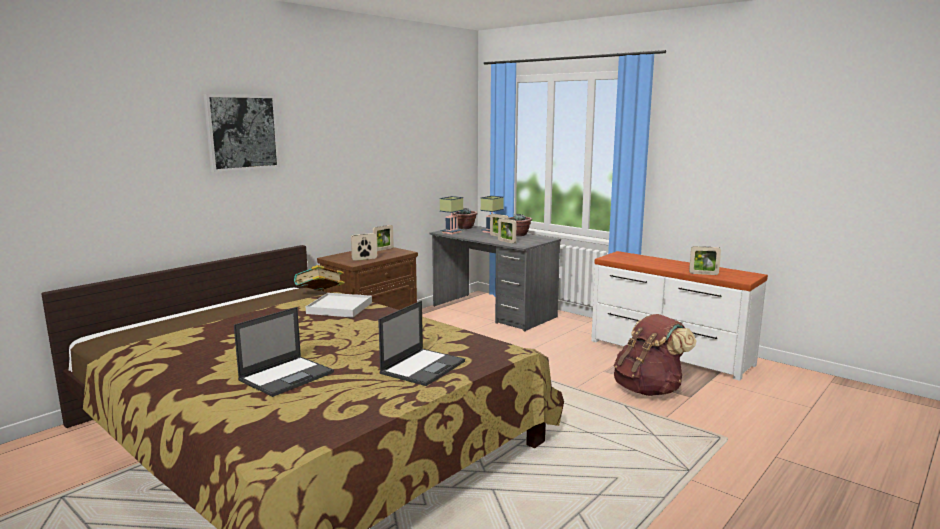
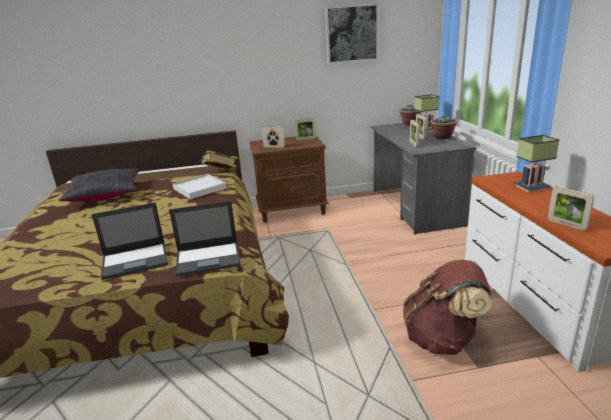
camera: 40 degrees right, 10 degrees up
(217, 335) = (105, 195): none -> black pillow
(242, 132) = (177, 40): picture -> picture (352, 33)
(287, 376) = (64, 240): laptop -> laptop (209, 258)
(451, 232) = (388, 127): table lamp -> table lamp (531, 187)

